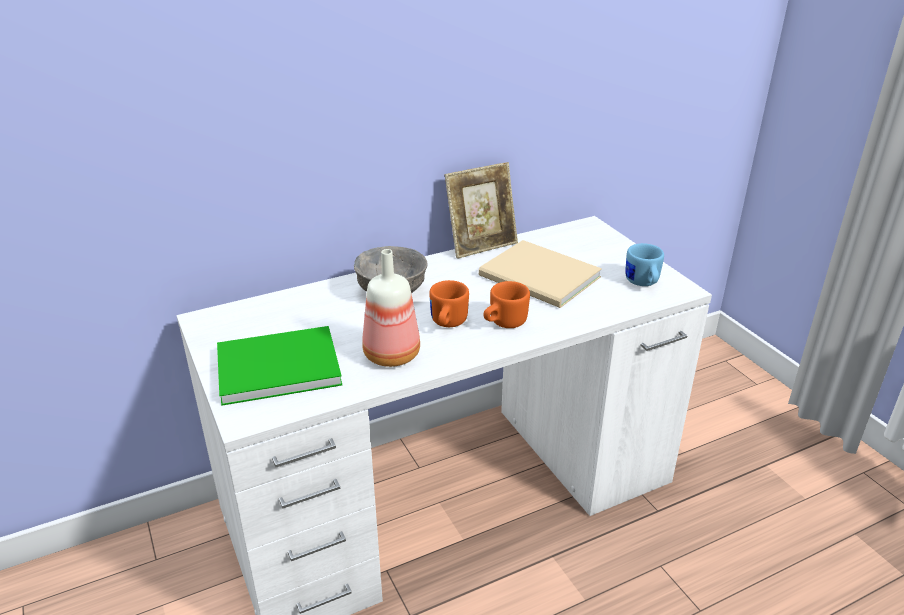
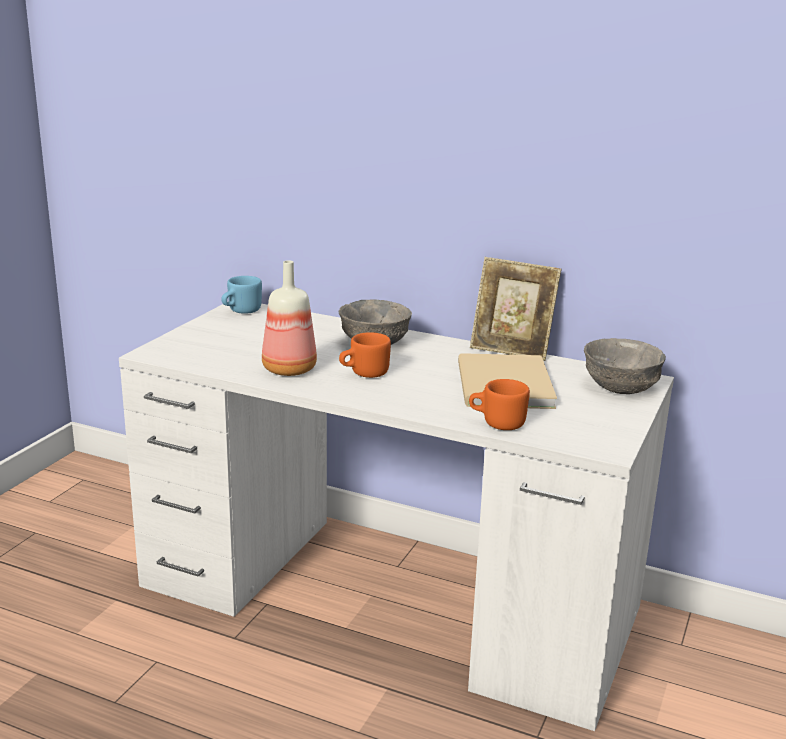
camera: 50 degrees right, 10 degrees down
(274, 366) = (218, 341): green book -> none
(503, 323) = (401, 392): orange mug -> orange mug (497, 423)
(592, 239) = (621, 387): none -> grey bowl
(643, 283) = (582, 429): blue mug -> blue mug (240, 311)

